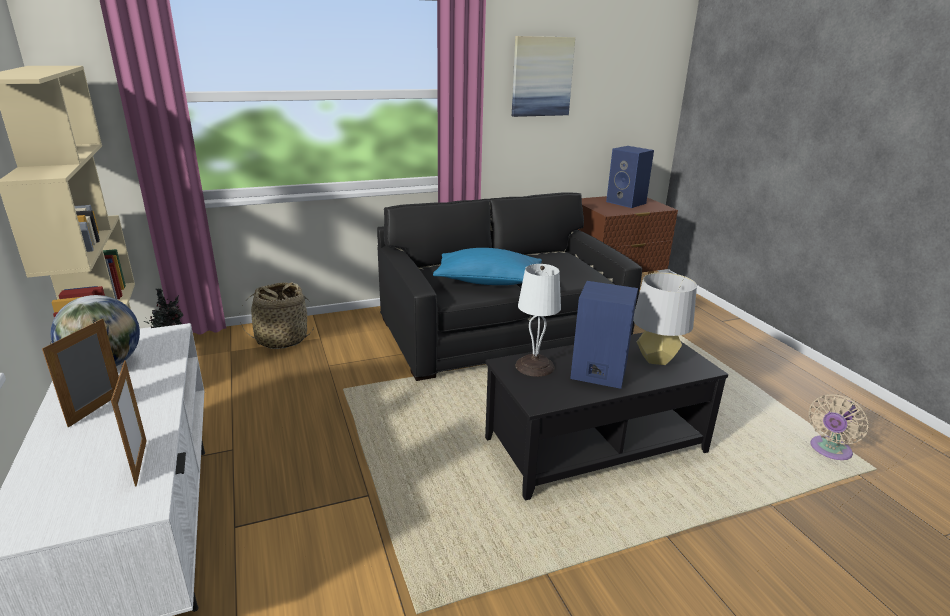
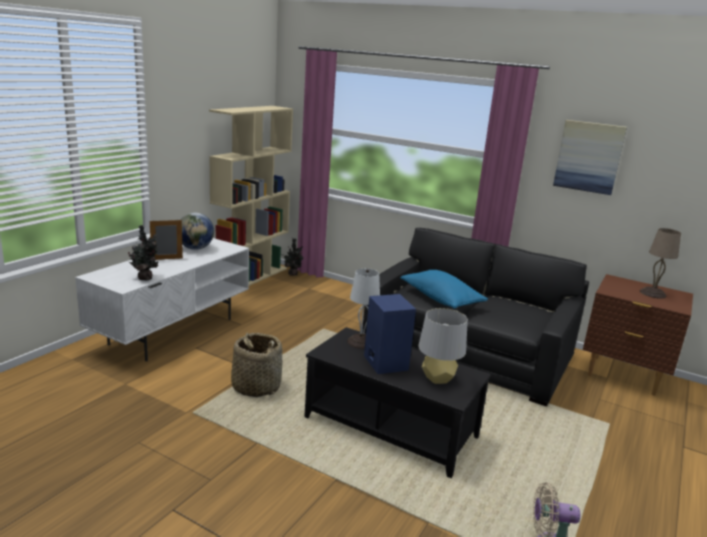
camera: 50 degrees right, 5 degrees down
(141, 462) = (145, 278): picture frame -> potted plant
(281, 339) = (340, 295): basket -> basket (256, 386)
(627, 202) = (653, 293): blue speaker -> beige table lamp

